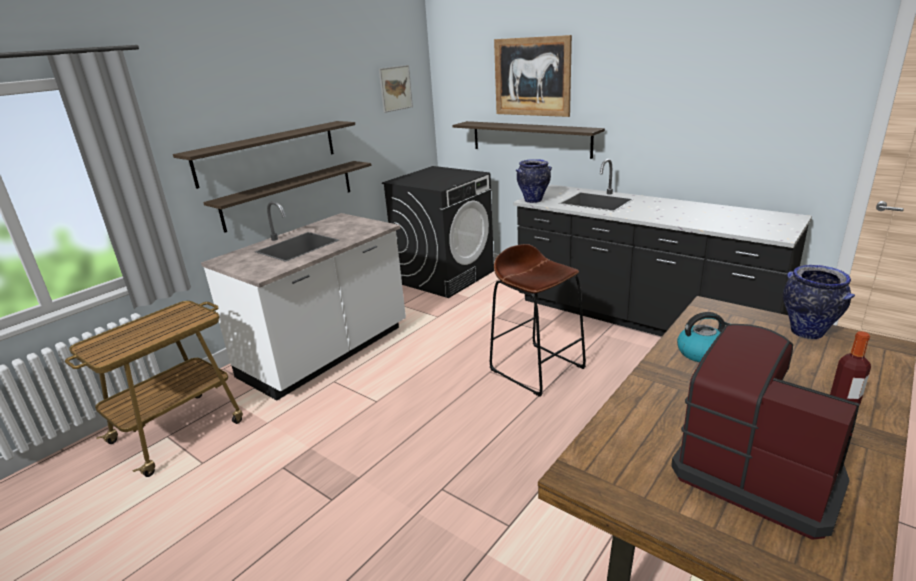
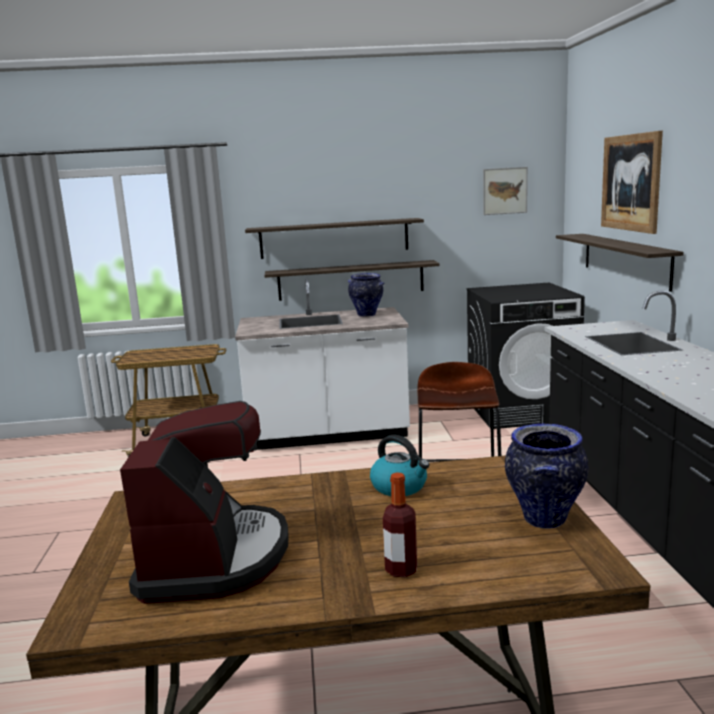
camera: 45 degrees right, 10 degrees down
(533, 200) = (567, 329): vase -> vase (367, 315)

